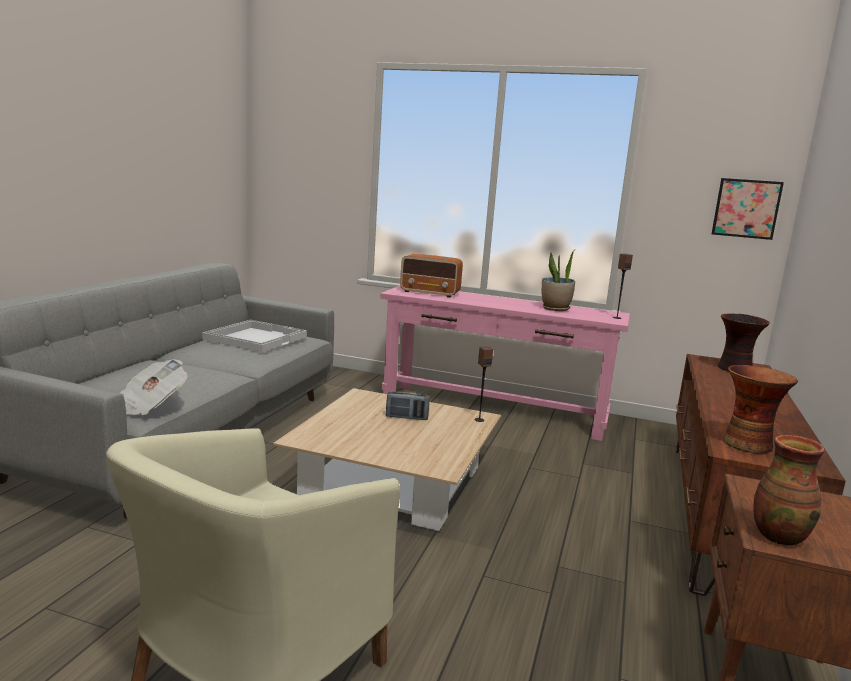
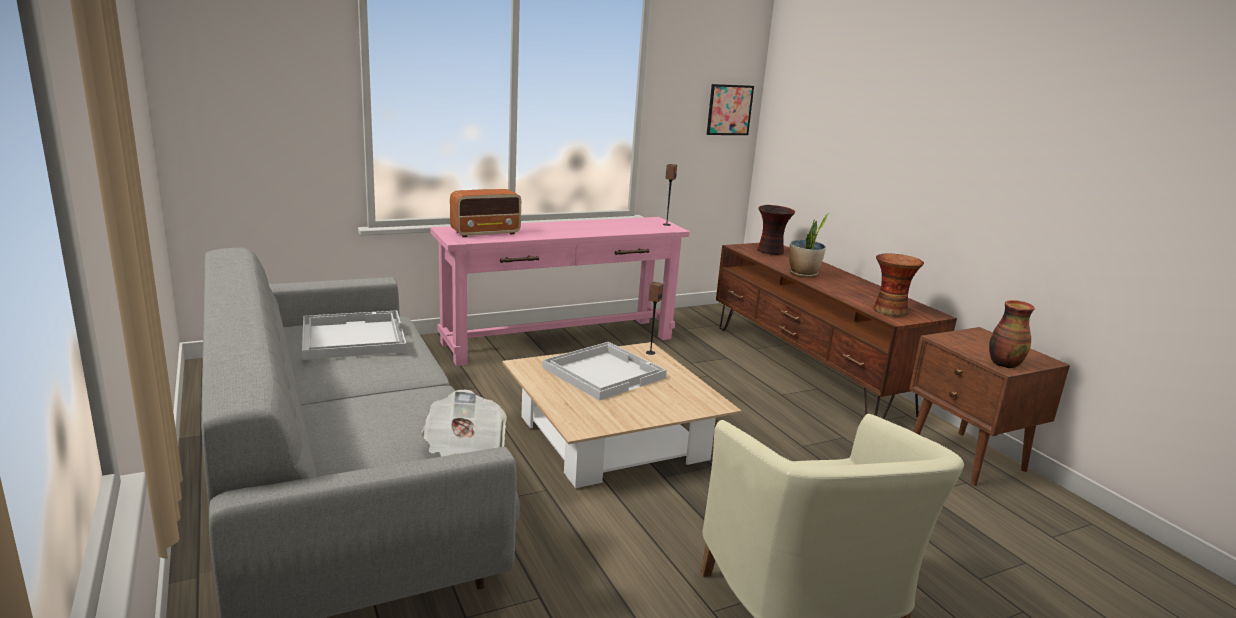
camera: 45 degrees left, 5 degrees up
(406, 417) = (603, 372): radio -> white tray
(555, 309) = (612, 226): potted plant -> potted plant (803, 274)

